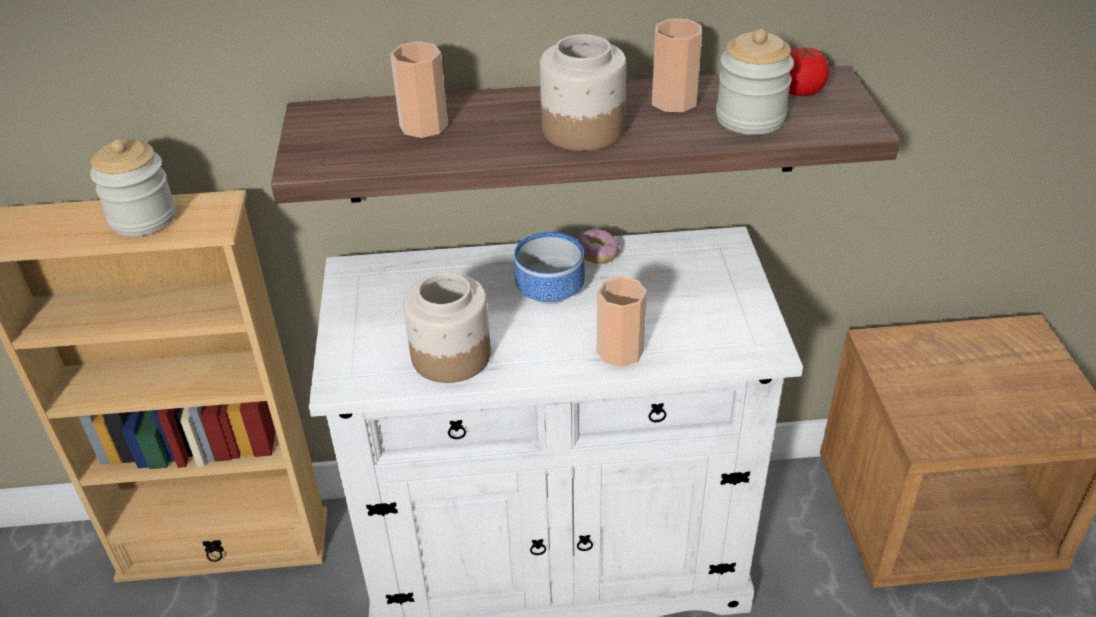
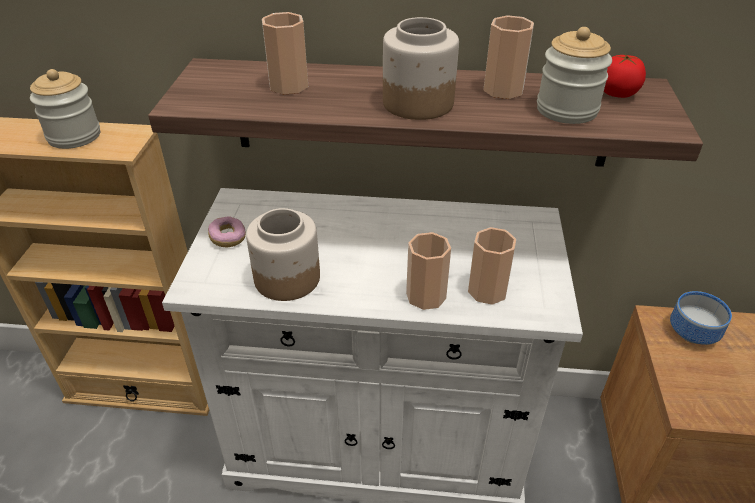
camera: 10 degrees right, 0 degrees up
(552, 292) = (384, 239): bowl -> bowl (694, 334)
(597, 254) = (429, 214): donut -> donut (228, 238)
(688, 335) = (487, 291): none -> cup

